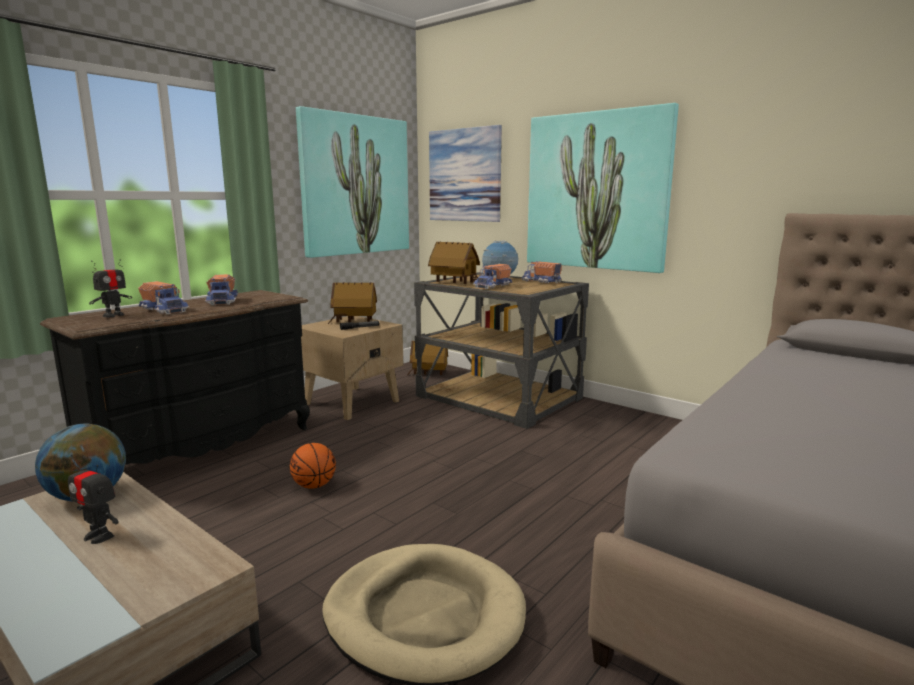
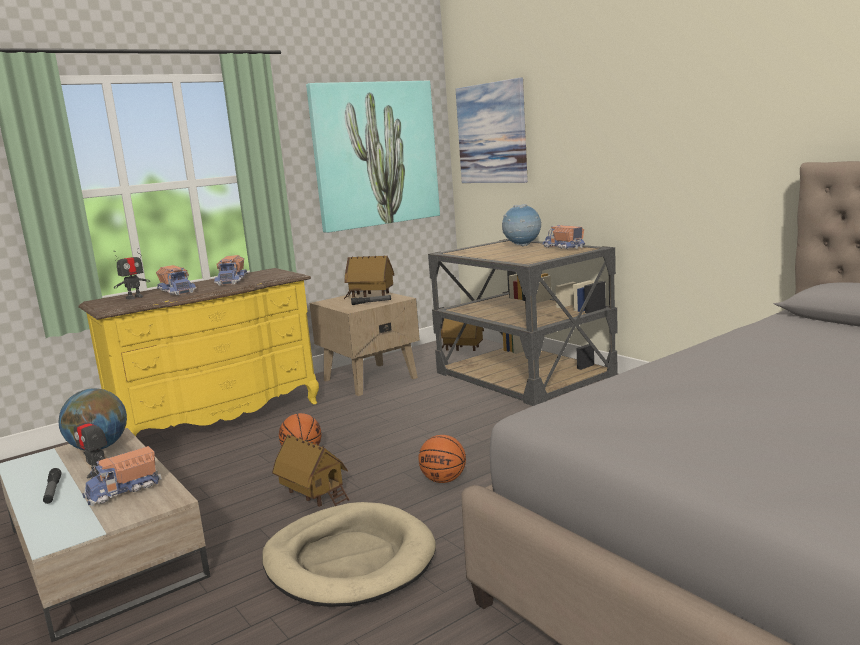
camera: 15 degrees right, 0 degrees up
(38, 563) = (52, 491): none -> flashlight
(205, 450) = (221, 421): black dresser -> yellow dresser
(454, 282) = (468, 252): toy house -> toy house (313, 496)
(480, 510) = (444, 480): none -> basketball
(493, 286) = (504, 255): toy truck -> toy truck (124, 491)
(597, 191) = (618, 145): picture -> none

